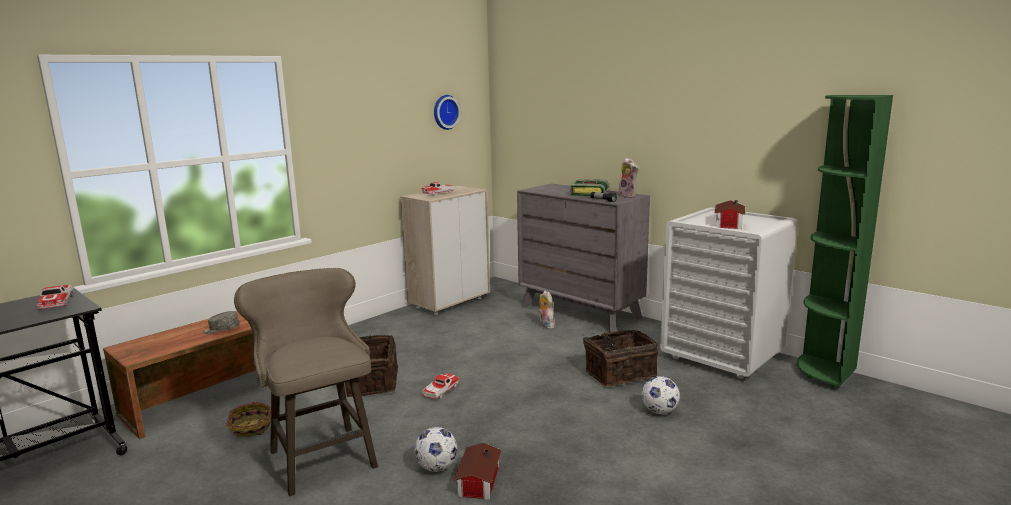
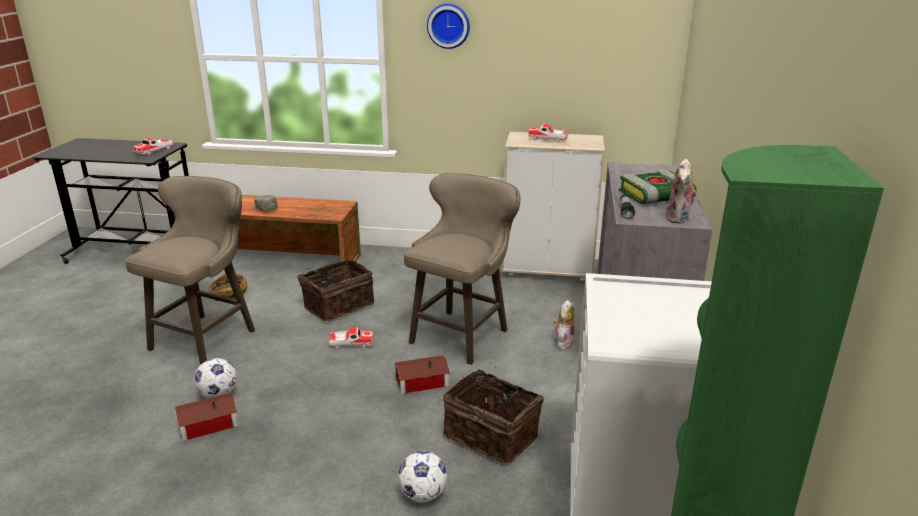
camera: 55 degrees right, 10 degrees up
(445, 112) = (600, 37): wall clock -> wall clock (448, 25)
(490, 350) = (461, 334): none -> beige stool
(727, 224) = (641, 315): toy house -> toy house (420, 381)

